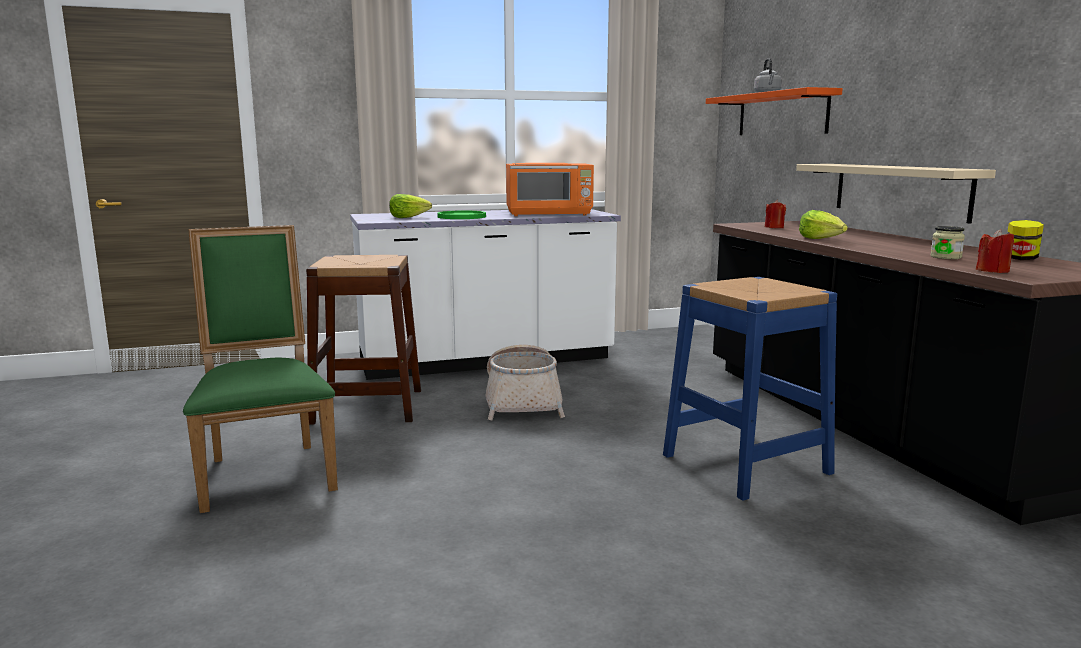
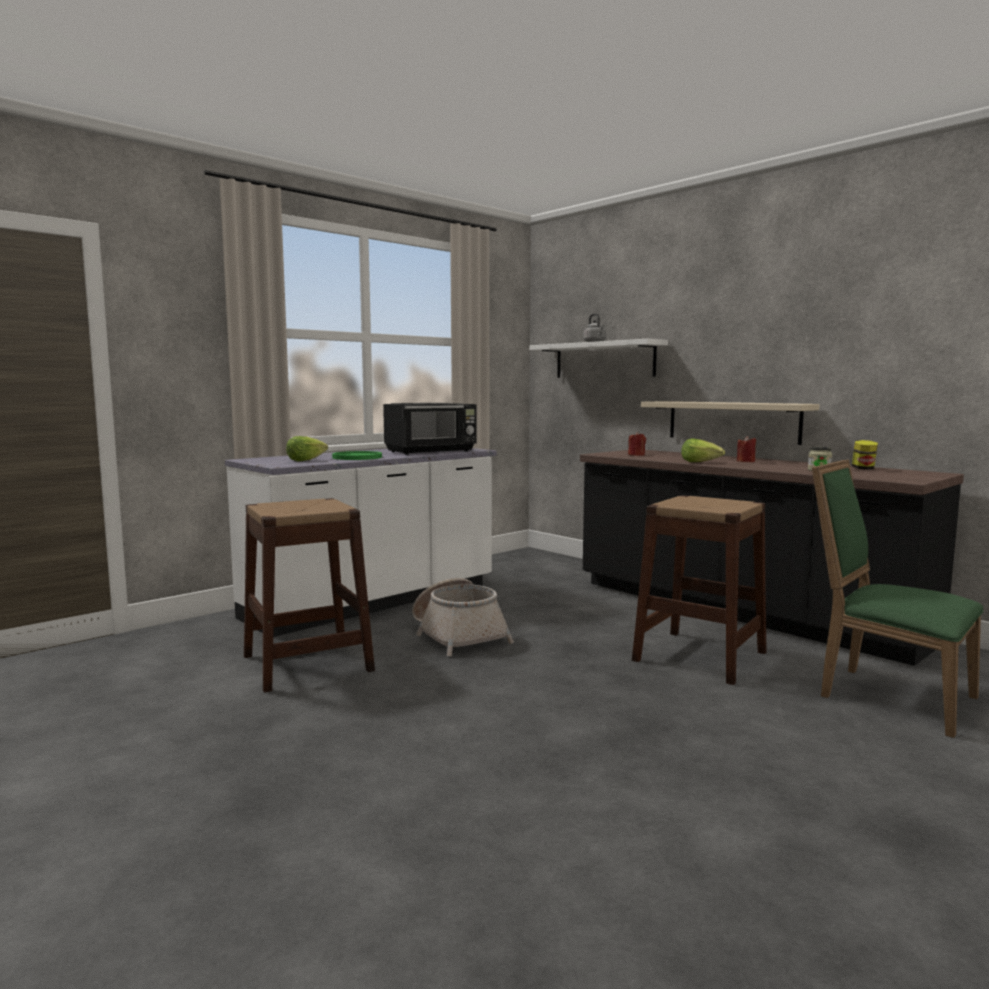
camera: 25 degrees left, 5 degrees down
(266, 471) = (282, 748): green chair -> green chair (888, 695)
(549, 214) = (431, 451): orange microwave -> black microwave
(746, 464) = (700, 656): blue stool -> brown stool
(781, 114) = (604, 360): orange shelf -> white shelf
(993, 271) = (876, 477): red candle -> red candle (745, 461)

